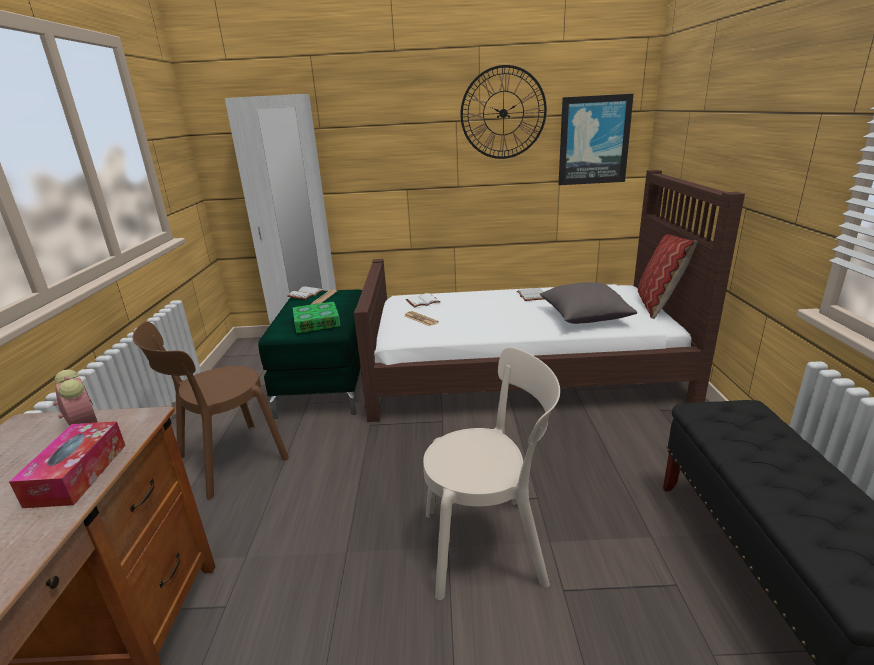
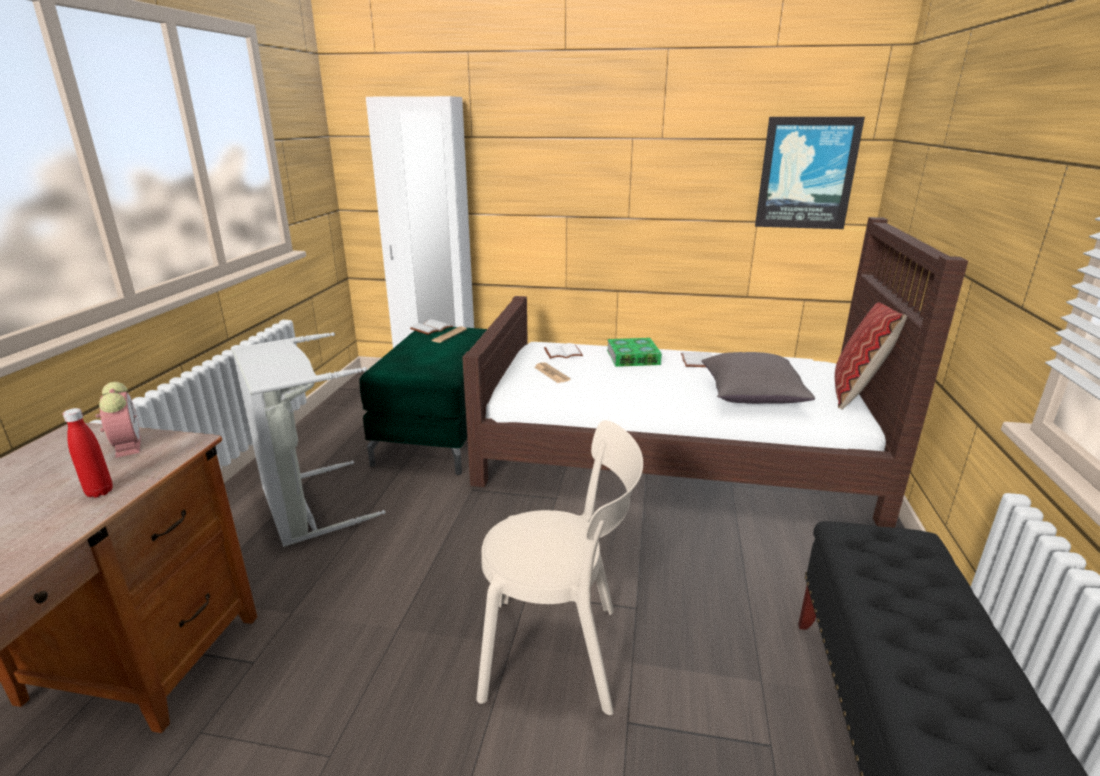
camera: 10 degrees right, 0 degrees up
(78, 474) = (99, 492): tissue box -> red bottle
(227, 461) = (306, 506): brown chair -> grey laundry basket
(316, 322) = (429, 362): book -> book (633, 357)
(503, 113) = (691, 132): wall clock -> none

